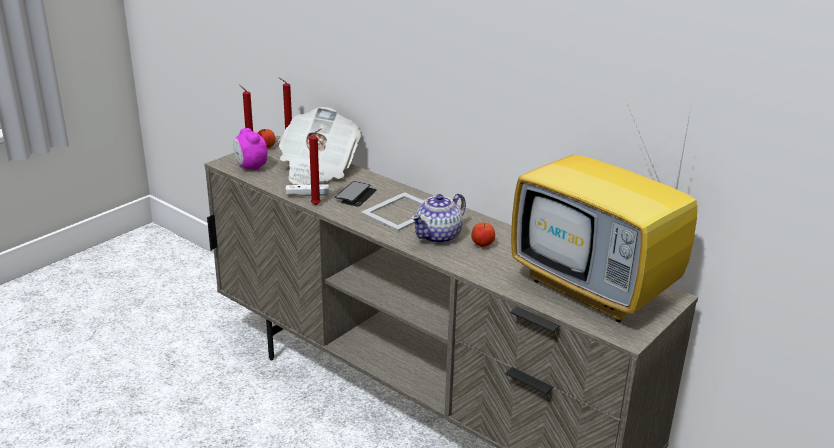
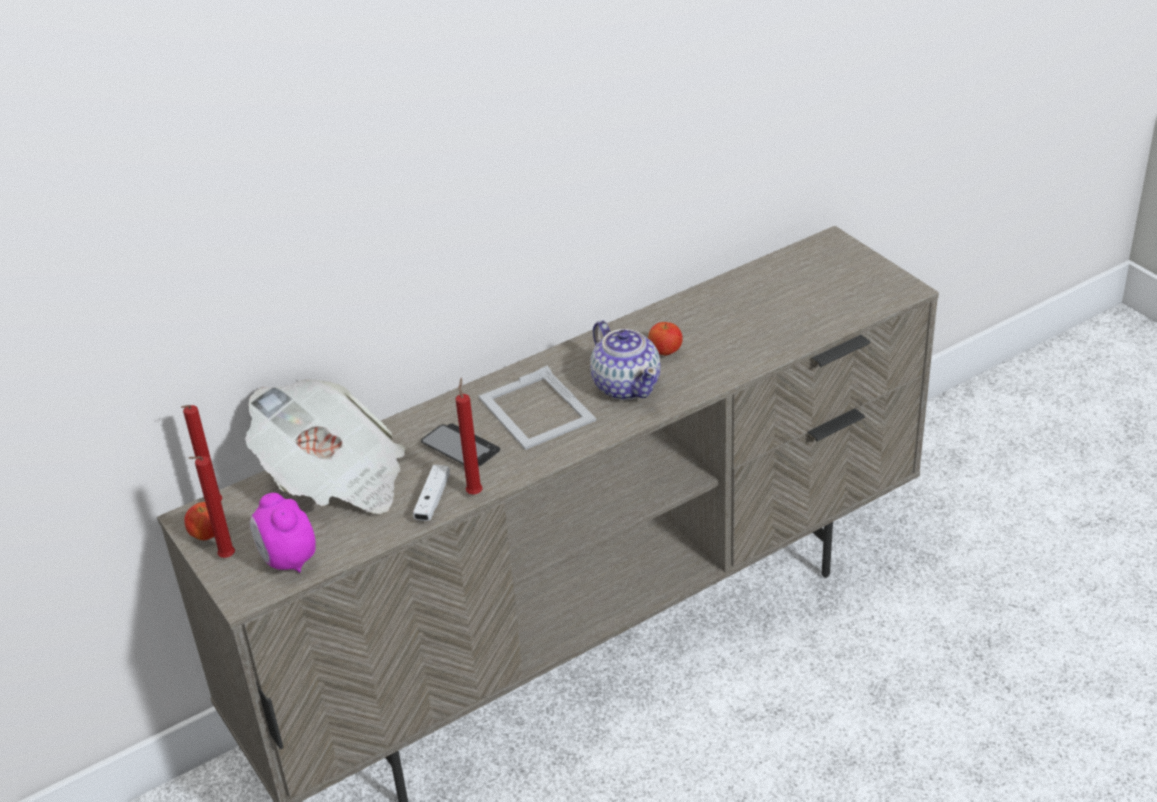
camera: 70 degrees left, 10 degrees up
(251, 168) = (287, 560): alarm clock -> alarm clock turned 75 degrees clockwise
(597, 290) = (803, 287): television -> none

